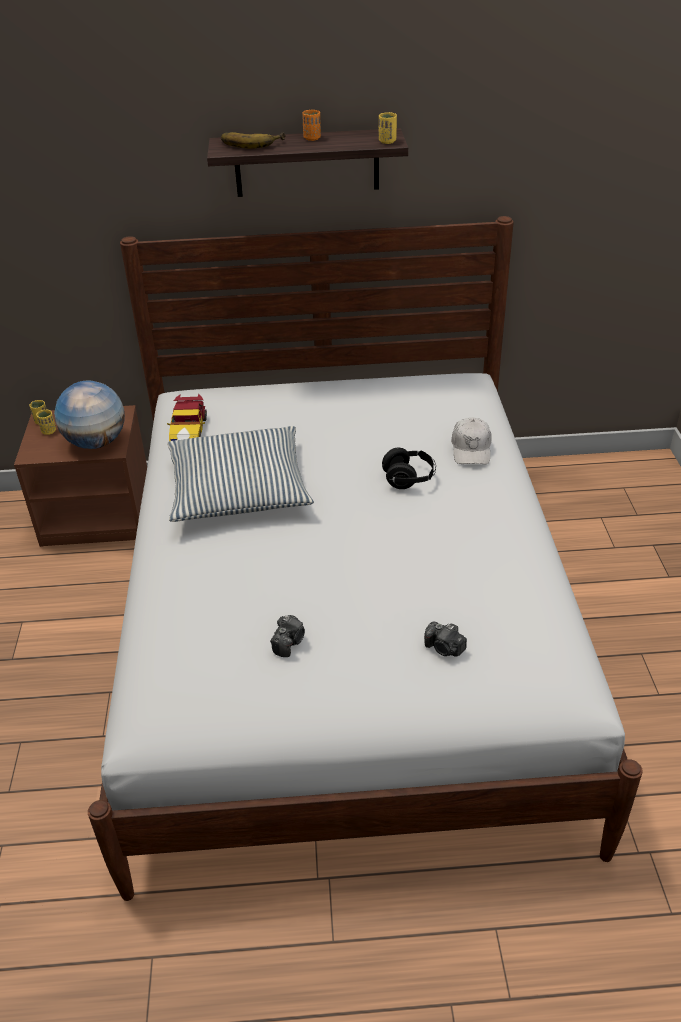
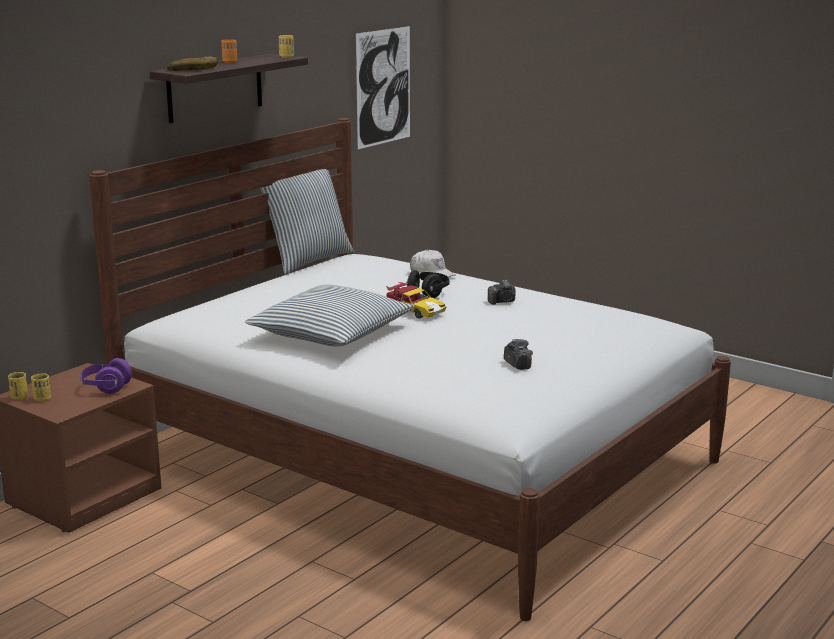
camera: 50 degrees left, 20 degrees down
(96, 442) = (106, 388): globe -> purple headphones
(188, 430) = (222, 327): toy car -> toy car (414, 311)
(417, 367) = (307, 260): none -> pillow
(444, 648) = (594, 334): camera -> camera (502, 302)
(602, 182) = (383, 87): none -> picture

